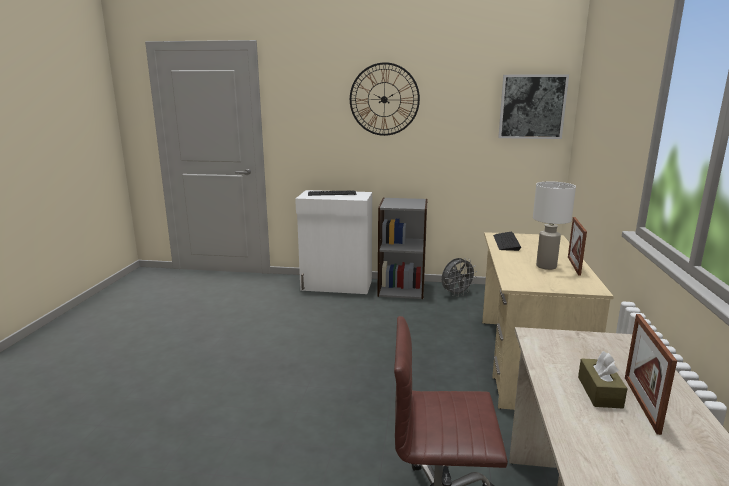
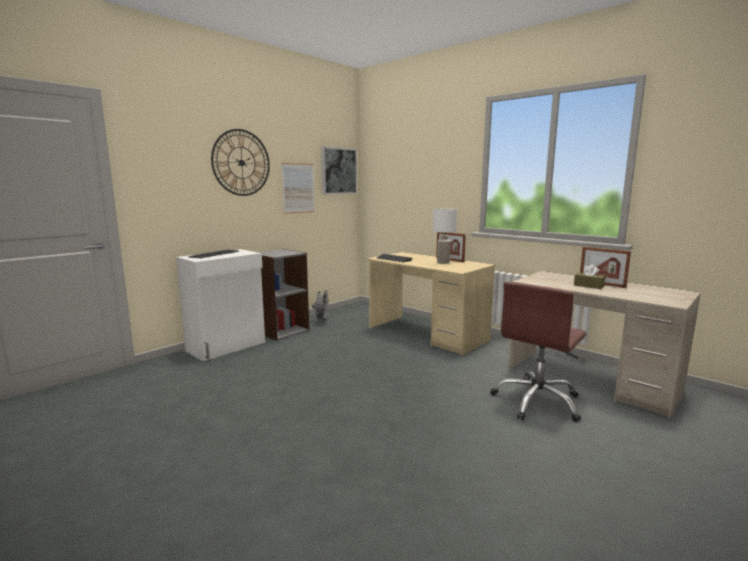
camera: 55 degrees left, 5 degrees down
(459, 128) = (298, 188): none -> picture

